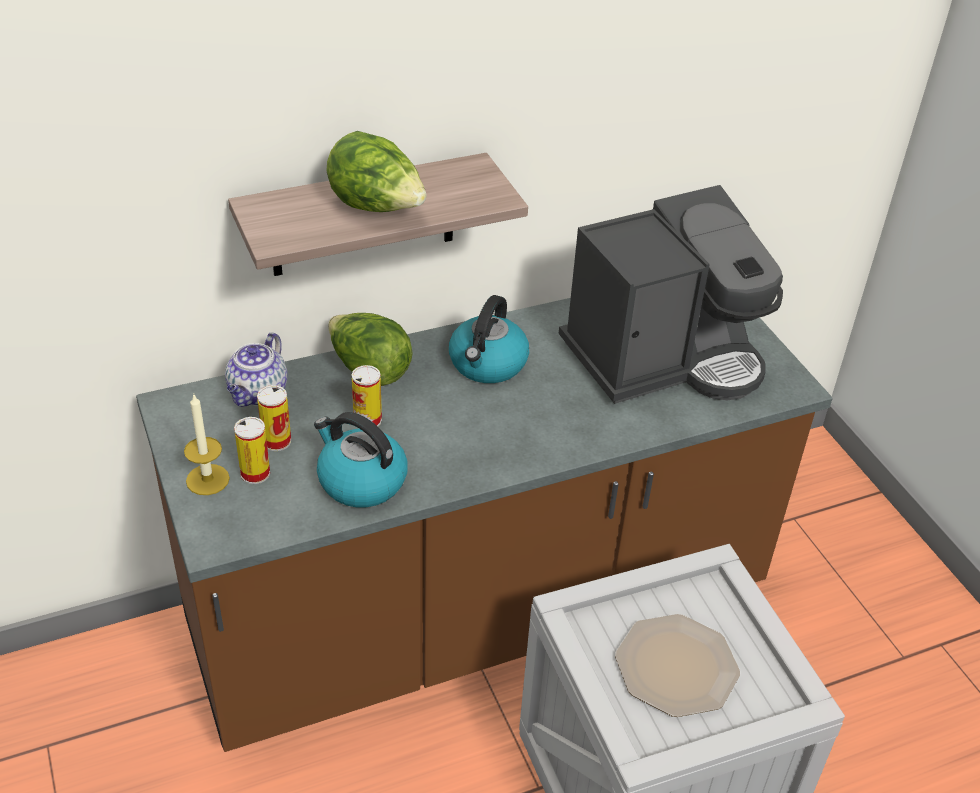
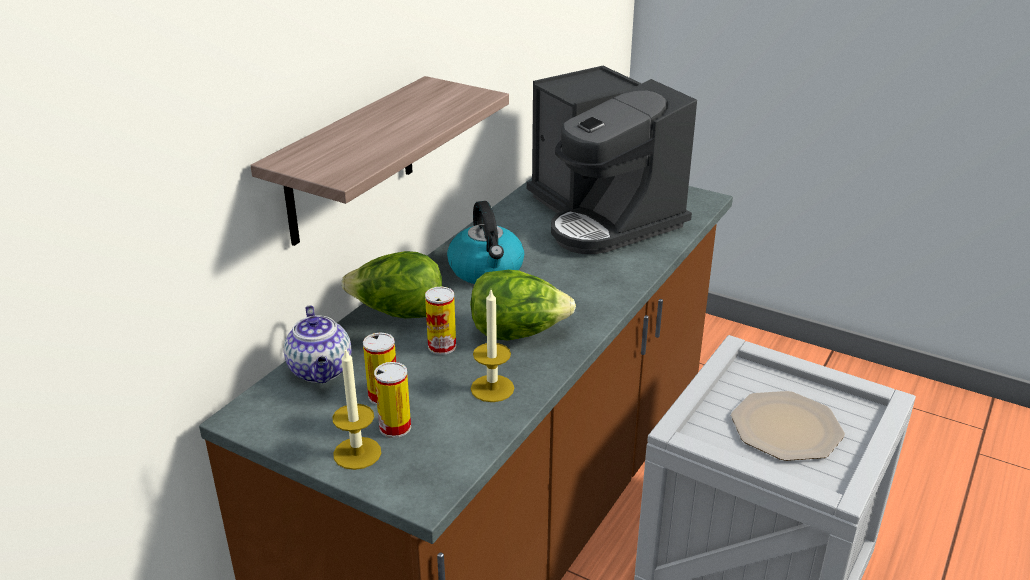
camera: 35 degrees left, 10 degrees down
(360, 481) = (492, 388): kettle -> candle
(377, 208) = (395, 129): lettuce -> lettuce (518, 333)
(664, 357) = (603, 216): coffee machine -> coffee machine turned 120 degrees clockwise

